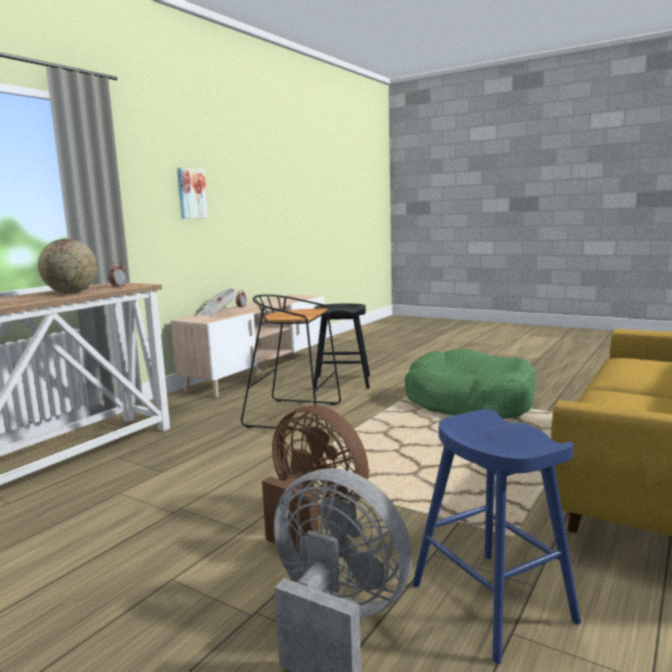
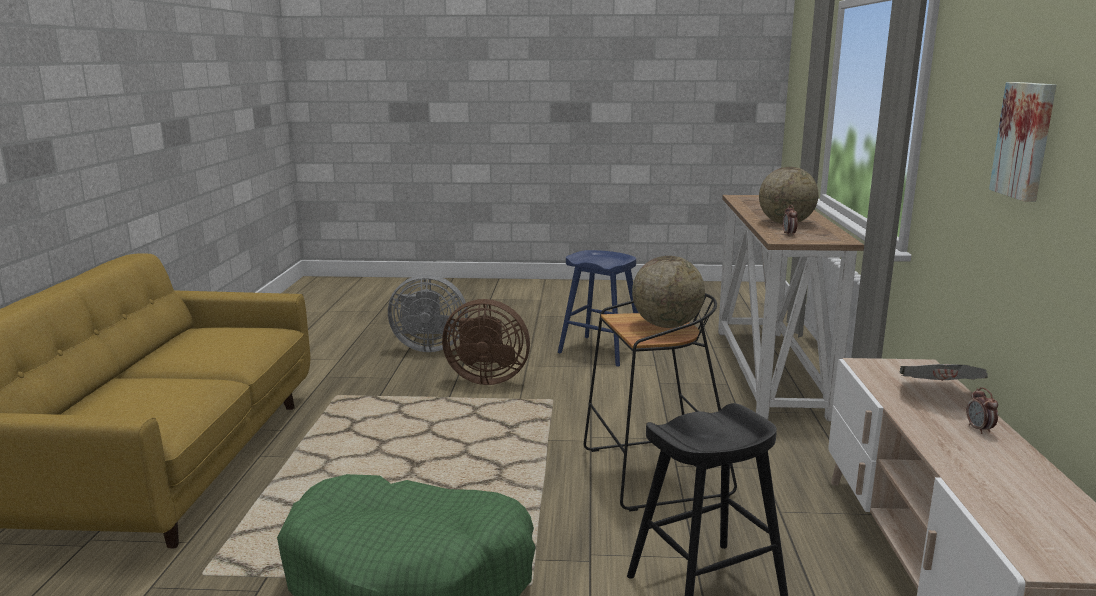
camera: 150 degrees right, 5 degrees up
(286, 313) = (666, 325): none -> globe
(492, 603) = (350, 366): blue stool -> blue stool (601, 351)

